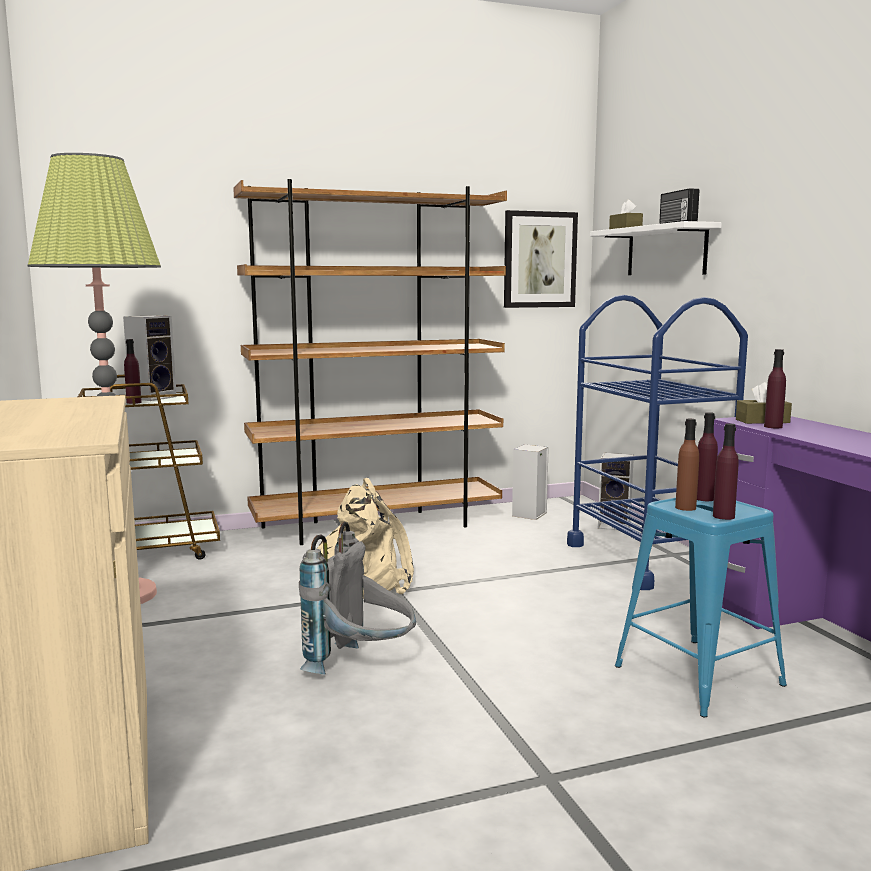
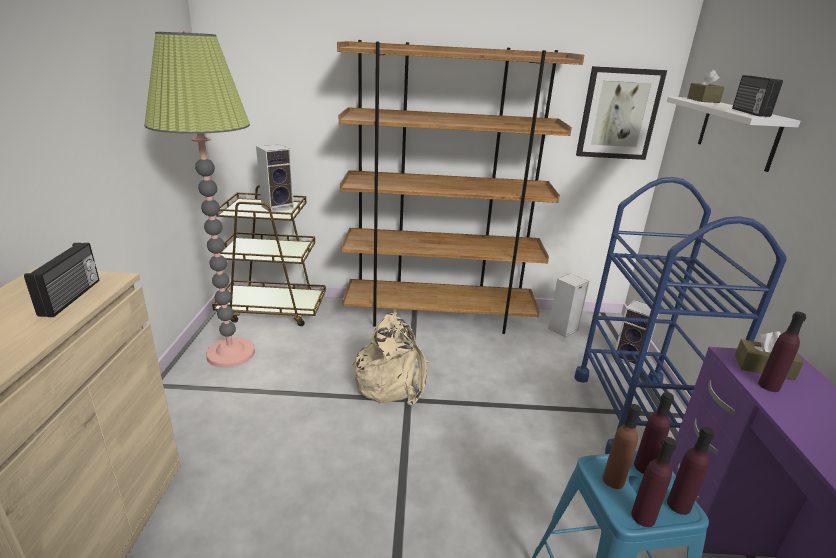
camera: 20 degrees right, 15 degrees up
(80, 406) = (72, 297): none -> radio
(134, 402) = (258, 213): purple bottle -> purple bottle (678, 505)
(362, 667) = (331, 488): grey backpack -> none

